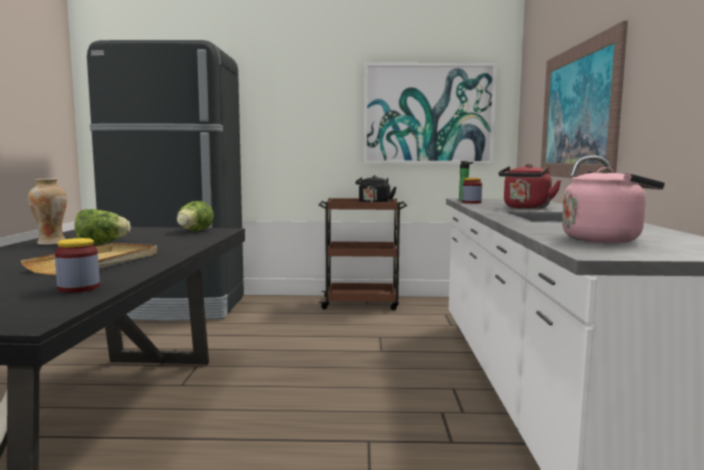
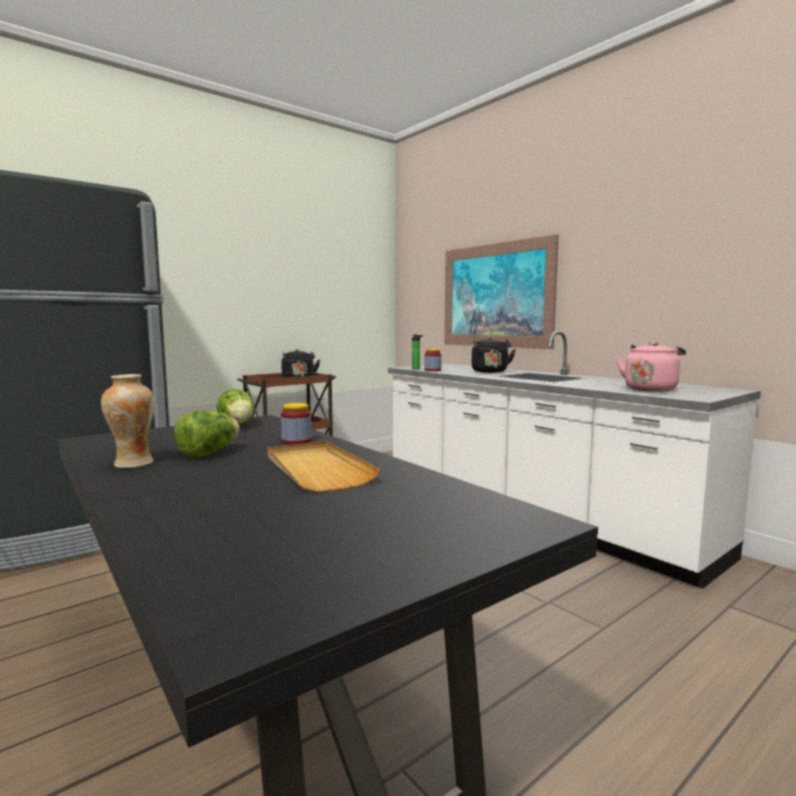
camera: 40 degrees left, 0 degrees up
(79, 288) = (430, 491): jar -> jar (296, 441)
(428, 114) = (329, 289): picture -> none
(525, 208) = (490, 372): red kettle -> black kettle

